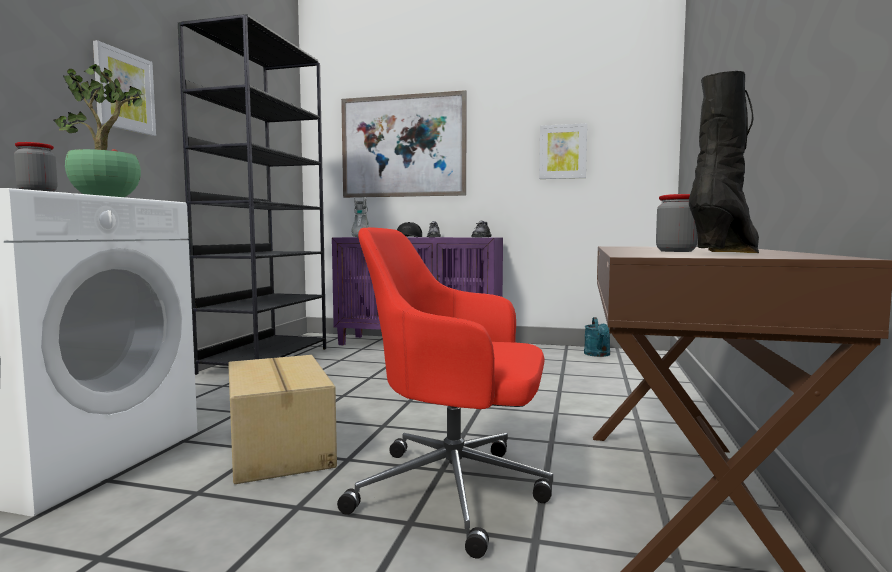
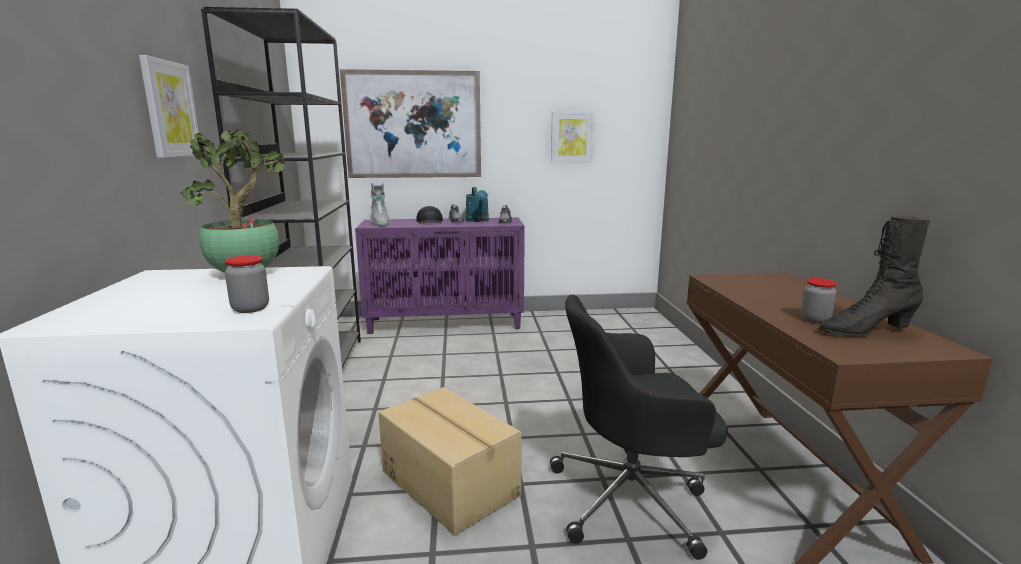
camera: 20 degrees left, 10 degrees up
(456, 491) = (632, 498): red office chair -> black office chair
(598, 355) = (607, 319): turquoise watering can -> turquoise watering can (478, 220)
(727, 253) = (865, 331): black boot -> black boot turned 120 degrees counterclockwise

